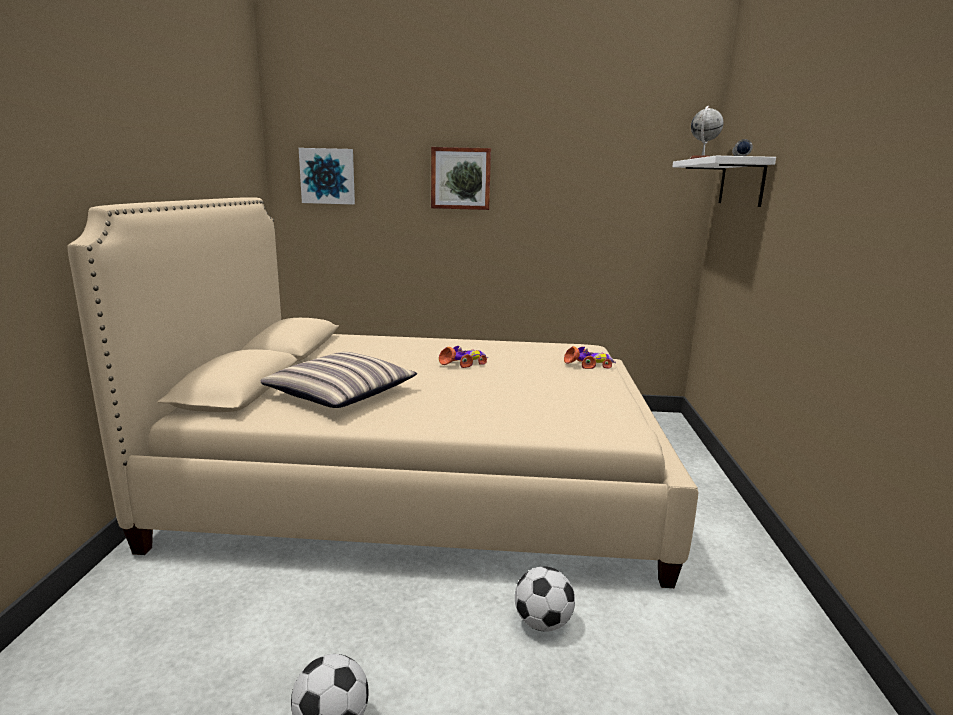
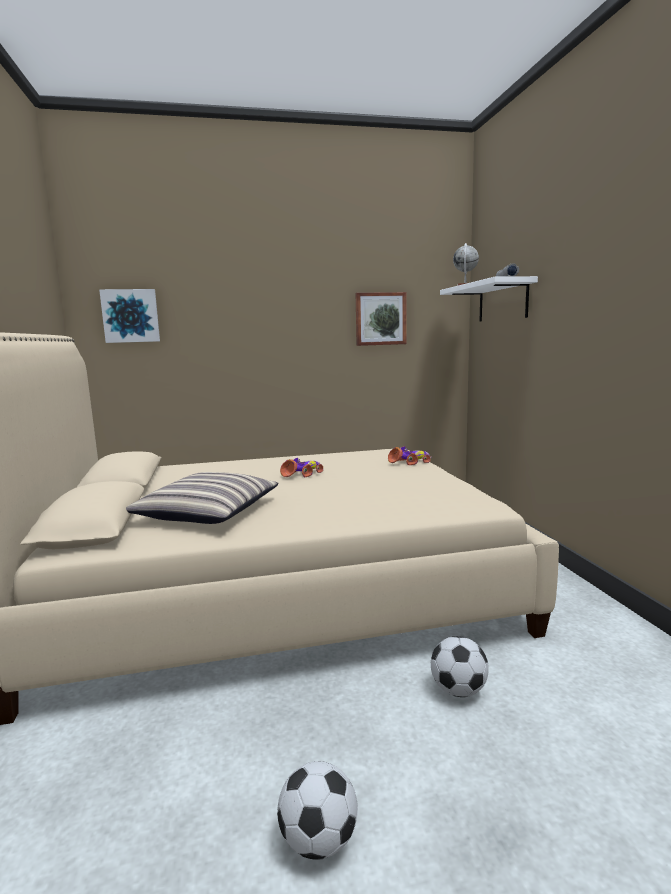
camera: 15 degrees left, 5 degrees down
(461, 178) = (261, 312): picture -> picture (380, 319)

